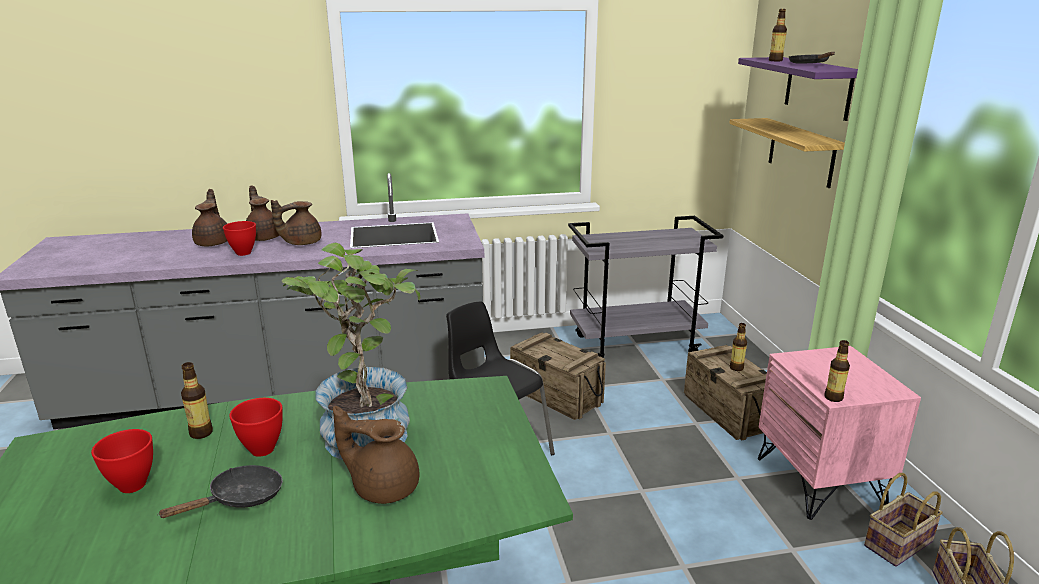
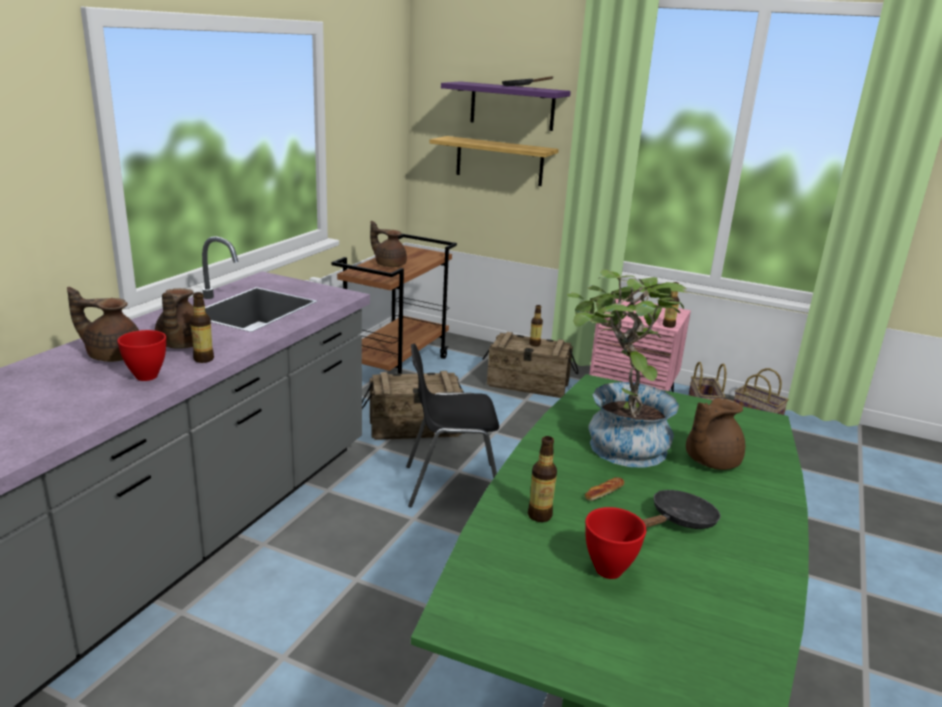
camera: 55 degrees left, 0 degrees up
(214, 242) = (62, 382): brown teapot -> brown teapot (389, 264)
(240, 499) = (679, 521): black frying pan -> black frying pan turned 60 degrees clockwise
(264, 449) = (604, 492): red bowl -> bread
(636, 345) = (396, 367): grey cart -> brown cart
(775, 60) = (480, 84): bottle -> bottle (204, 359)

